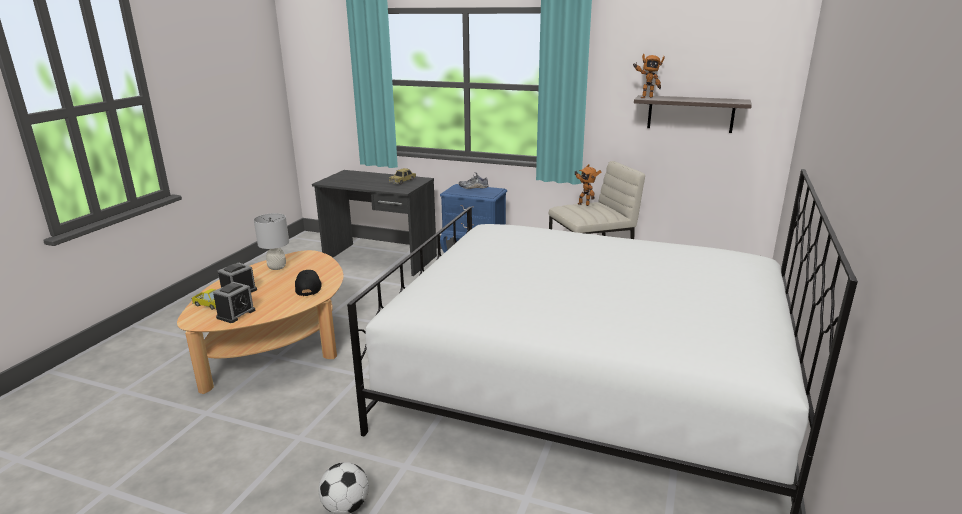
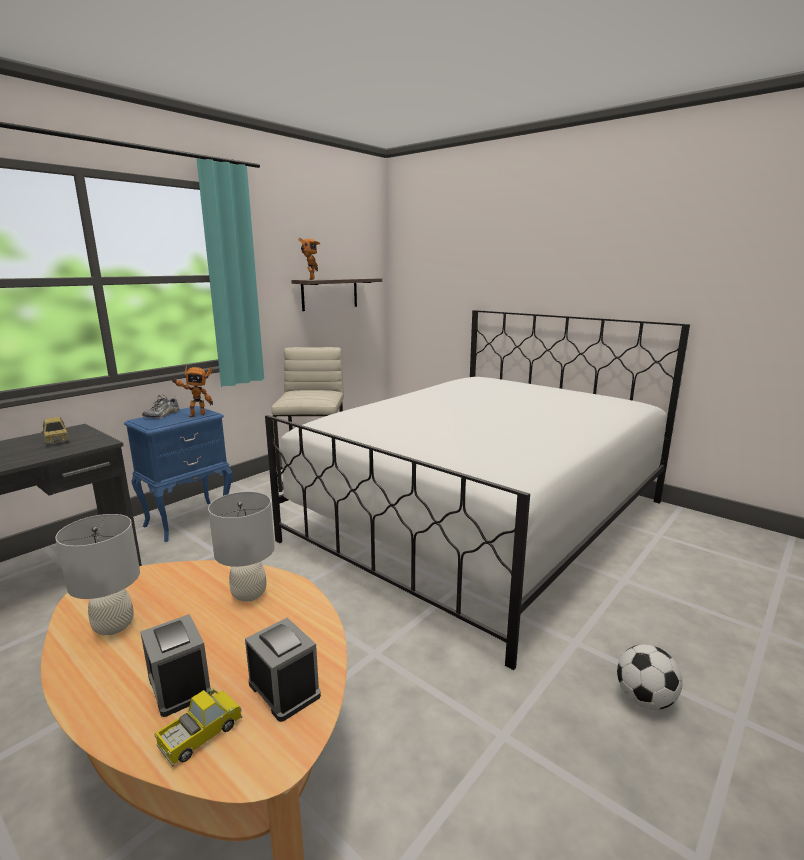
camera: 70 degrees left, 5 degrees down
(308, 287) = (250, 596): black cap -> grey table lamp
(584, 204) = (296, 392): toy robot -> toy robot (196, 415)

